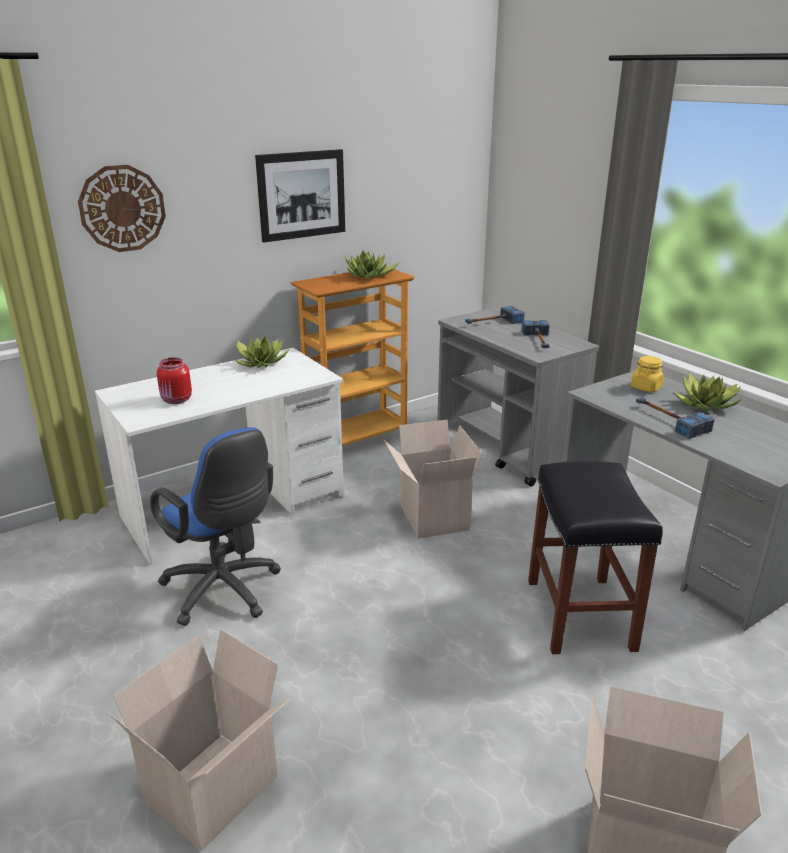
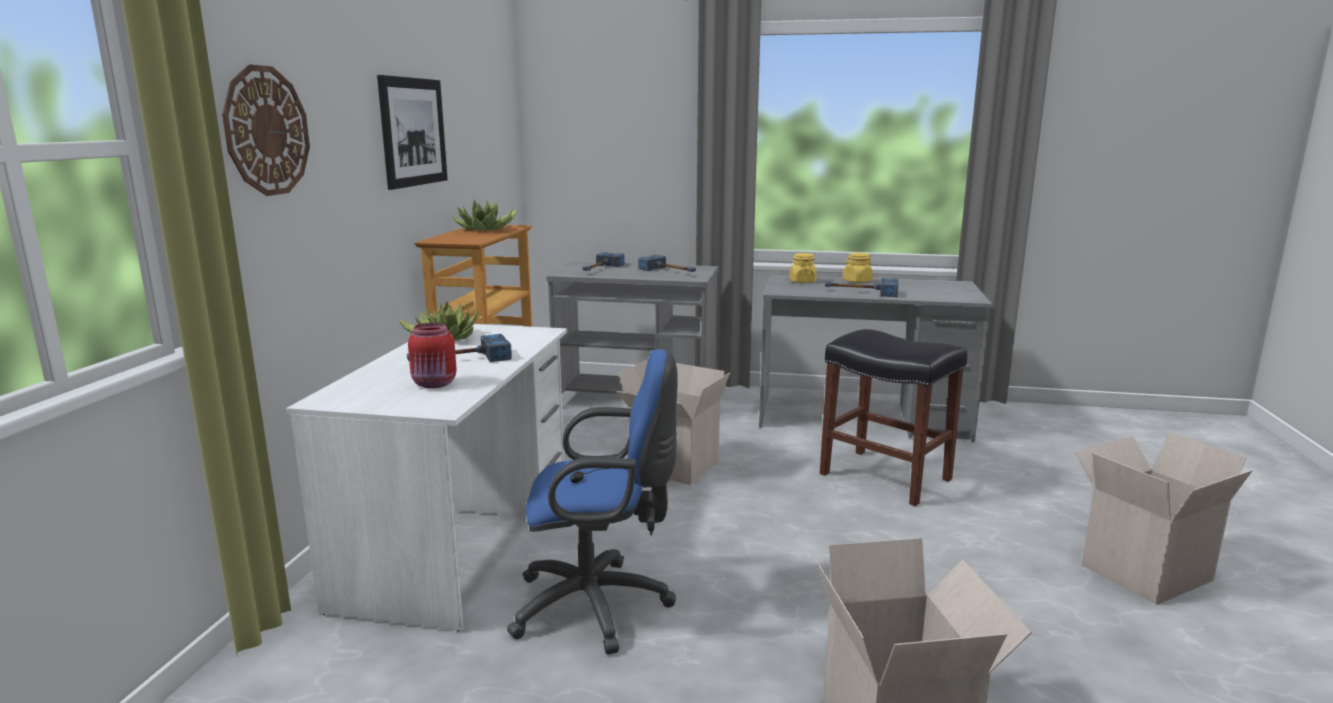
camera: 45 degrees left, 10 degrees down
(227, 385) = (459, 360): none -> hammer
(705, 404) = (857, 281): potted plant -> yellow jar

